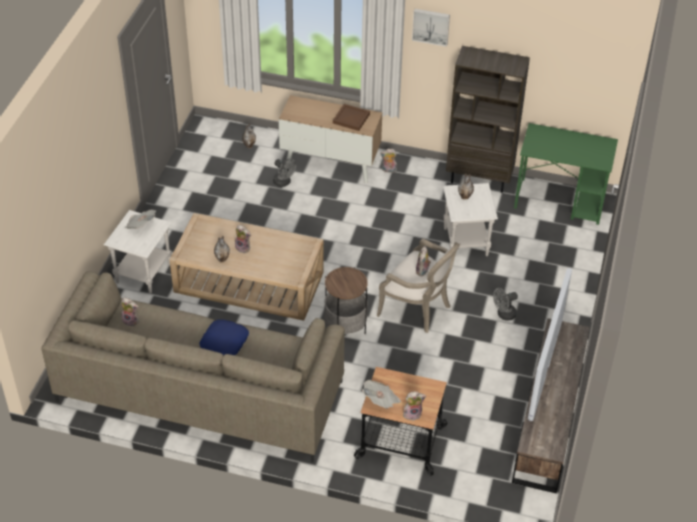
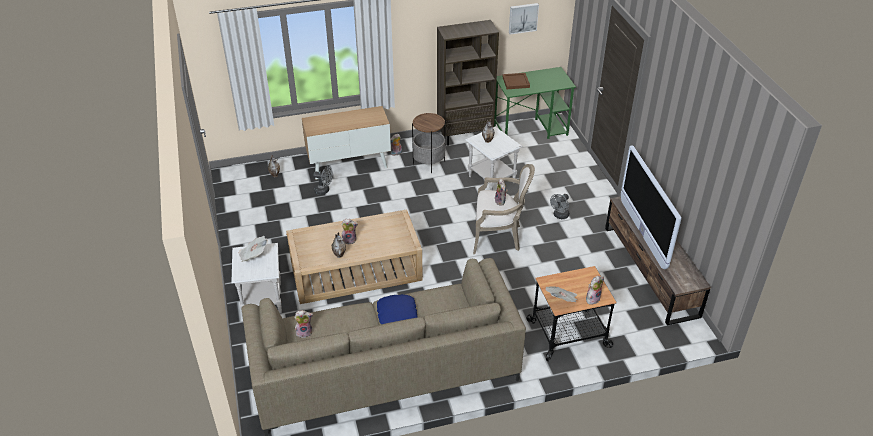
camera: 30 degrees left, 5 degrees down
(345, 327) = (457, 272): side table -> side table (429, 163)
(351, 118) = (362, 117): brown tray -> brown tray (515, 82)
(431, 26) = (409, 18): picture -> picture (523, 18)

